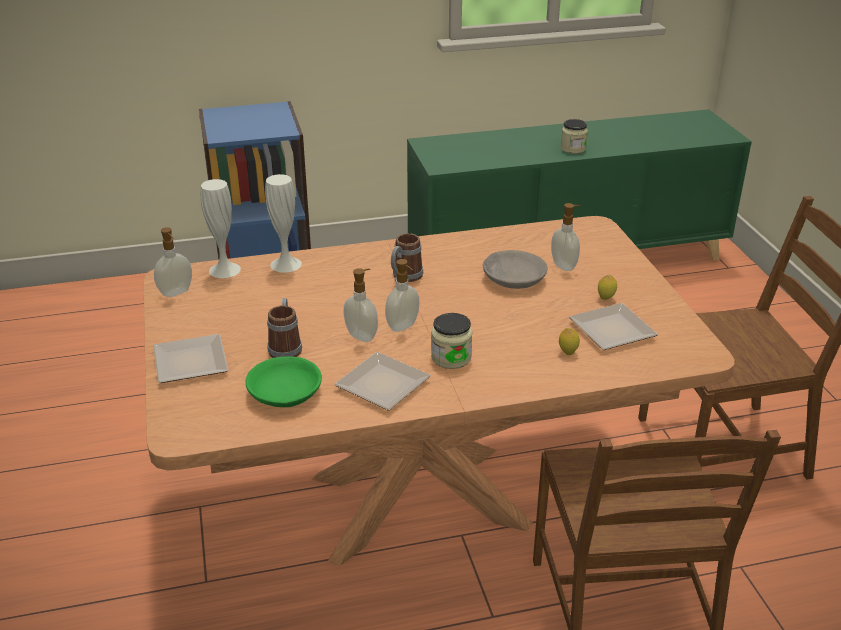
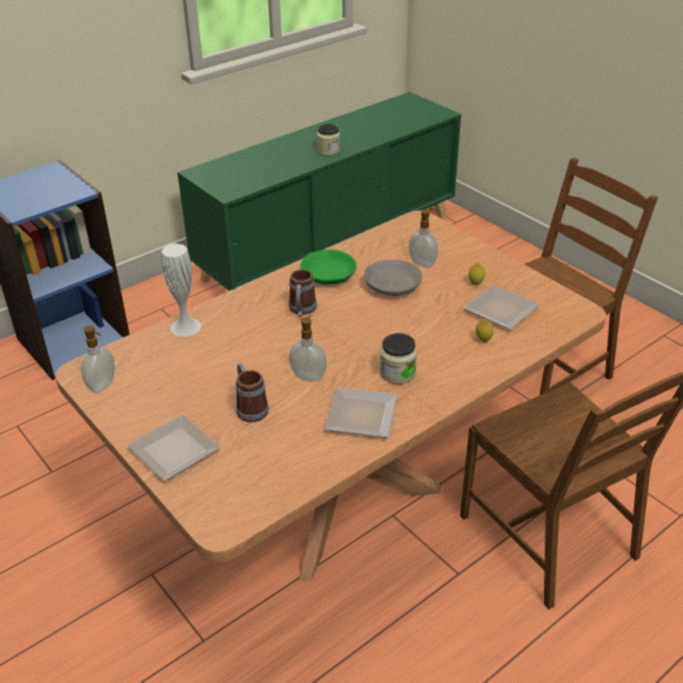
camera: 25 degrees left, 5 degrees up
(224, 270) = (131, 349): white vase -> none
(284, 393) = (284, 452): green bowl -> green bowl (329, 276)
(403, 326) = (336, 356): soap dispenser -> none

